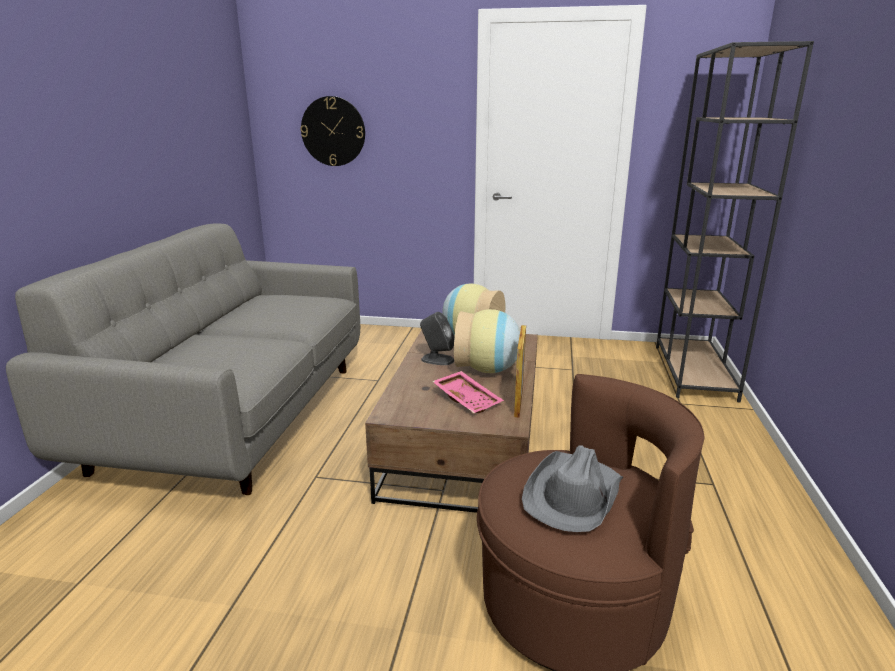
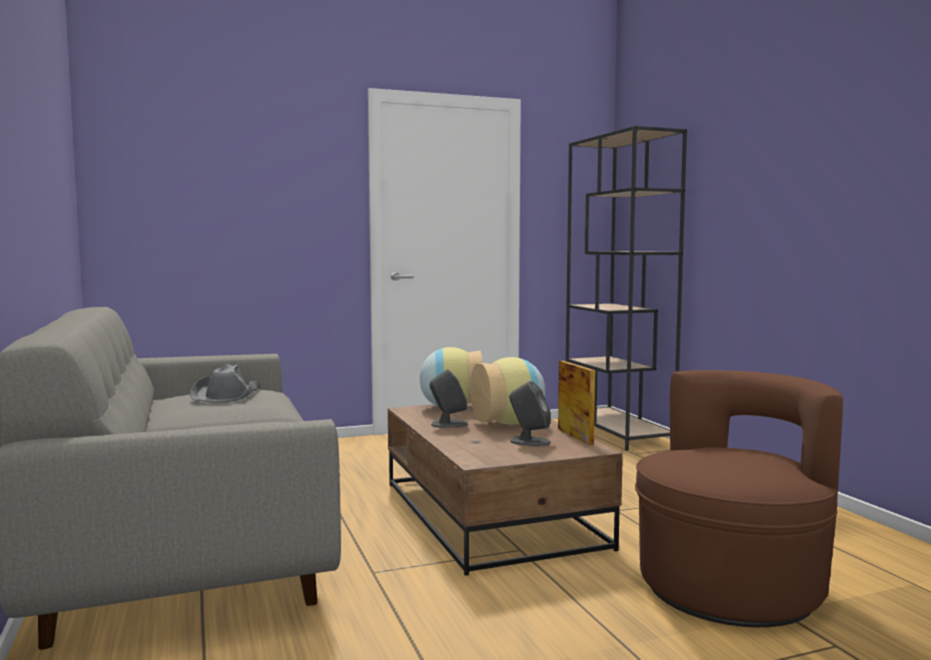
camera: 30 degrees left, 15 degrees down
(333, 131) = (198, 207): wall clock -> none
(468, 399) = (529, 442): pink tray -> grey speaker
(573, 495) = (734, 460): grey hat -> grey hat (226, 395)

